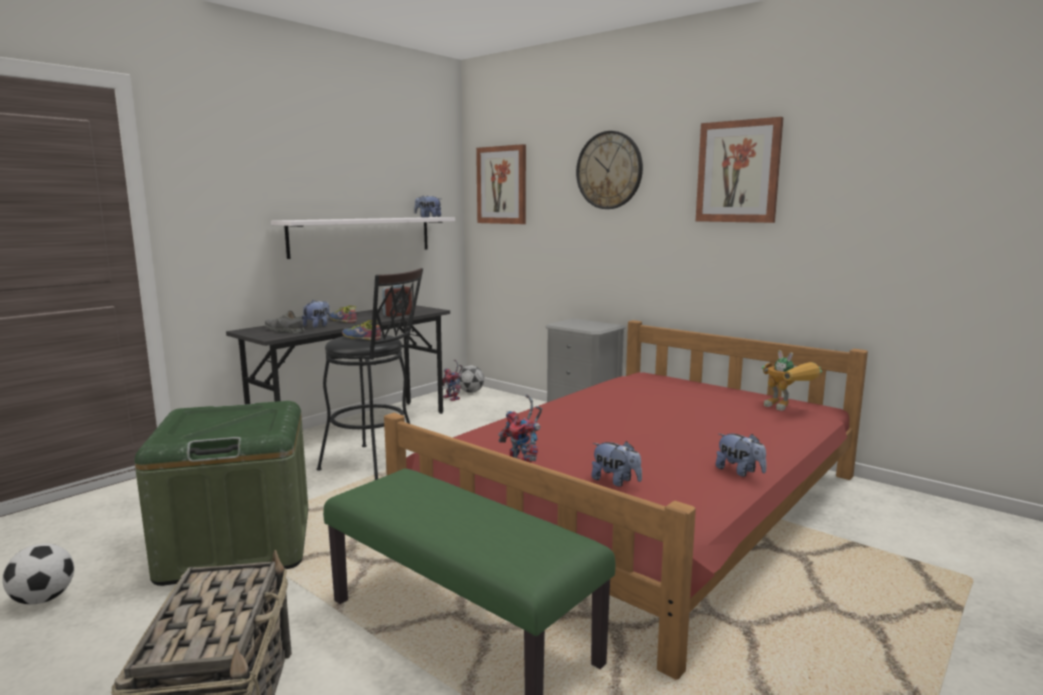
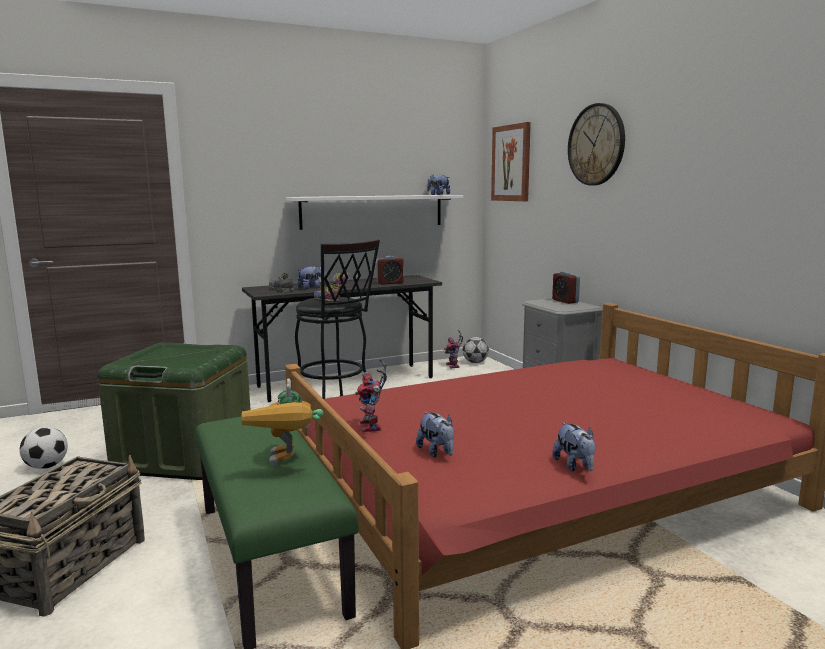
camera: 25 degrees right, 0 degrees up
(583, 321) = (565, 301): none -> alarm clock
(738, 172) = (713, 141): picture -> none
(788, 408) = (726, 413): toy robot -> toy robot (288, 464)

